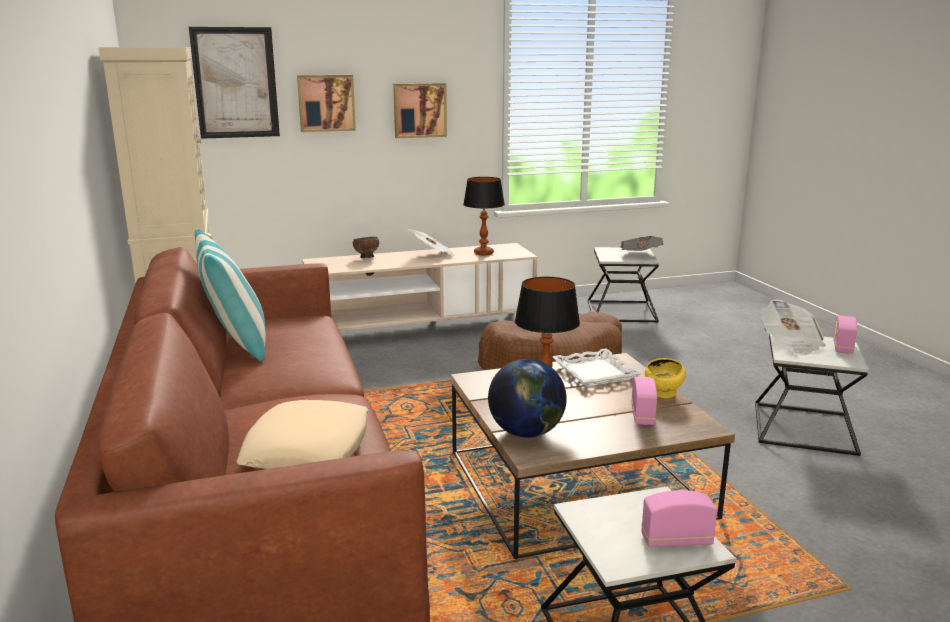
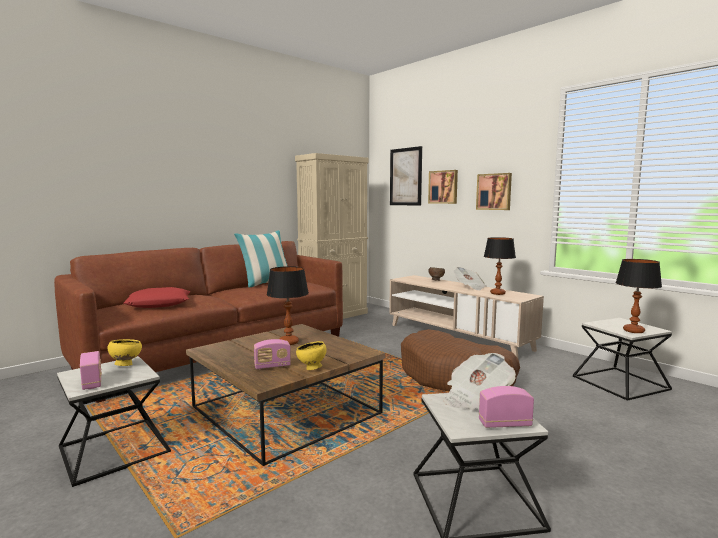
camera: 65 degrees right, 10 degrees down
(307, 447) = (159, 304): beige pillow -> red pillow
(526, 432) = (231, 345): globe -> none
(594, 373) = (334, 349): white tray -> none
(600, 514) = (125, 365): none -> yellow bowl
(640, 256) = (633, 331): newspaper -> table lamp

